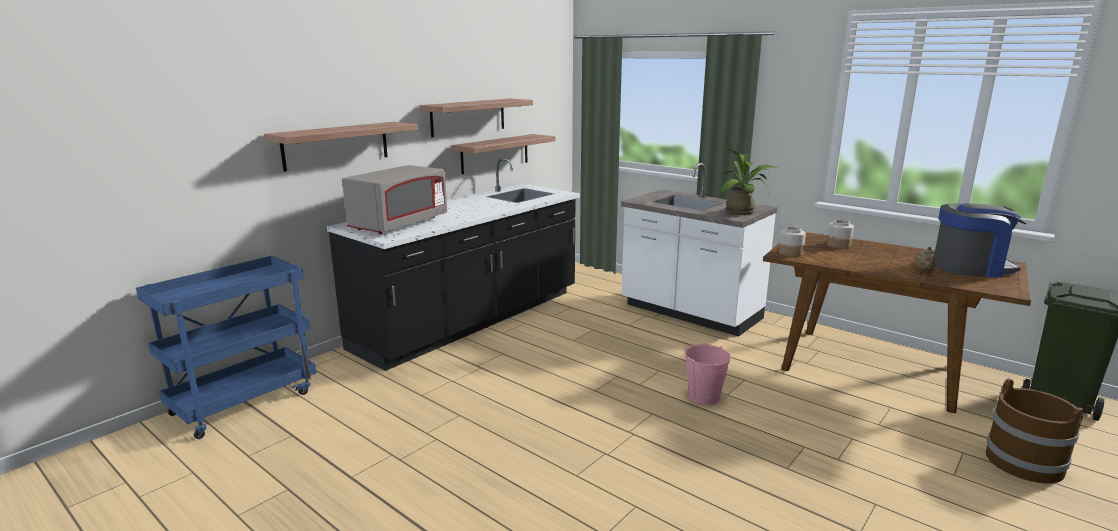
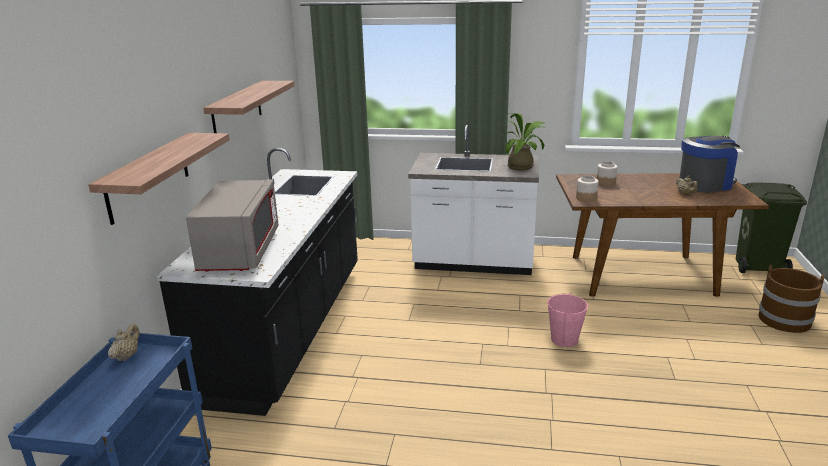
camera: 30 degrees left, 5 degrees up
(260, 272) = (126, 356): none -> beige teapot
(495, 153) = (258, 143): shelf -> none

